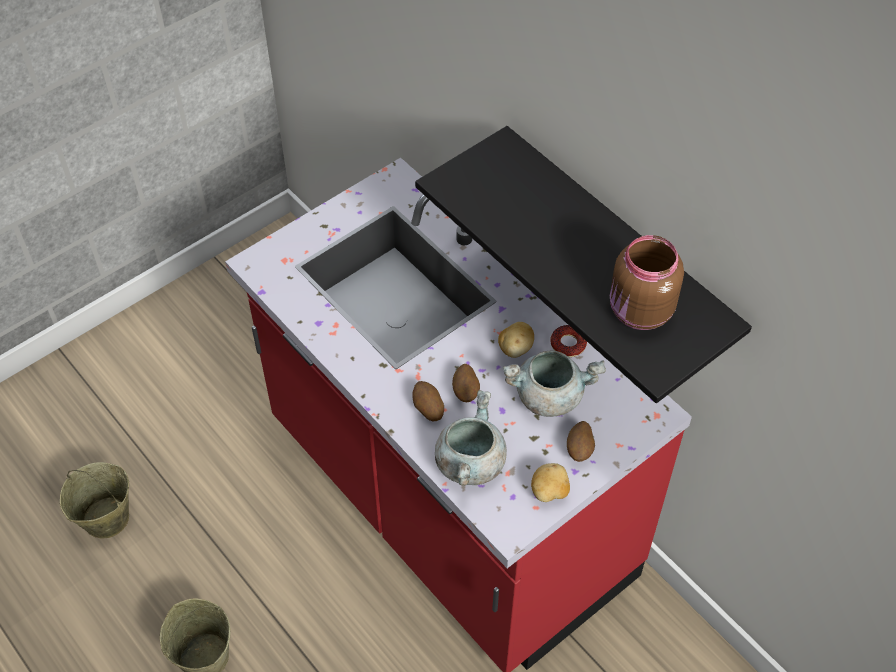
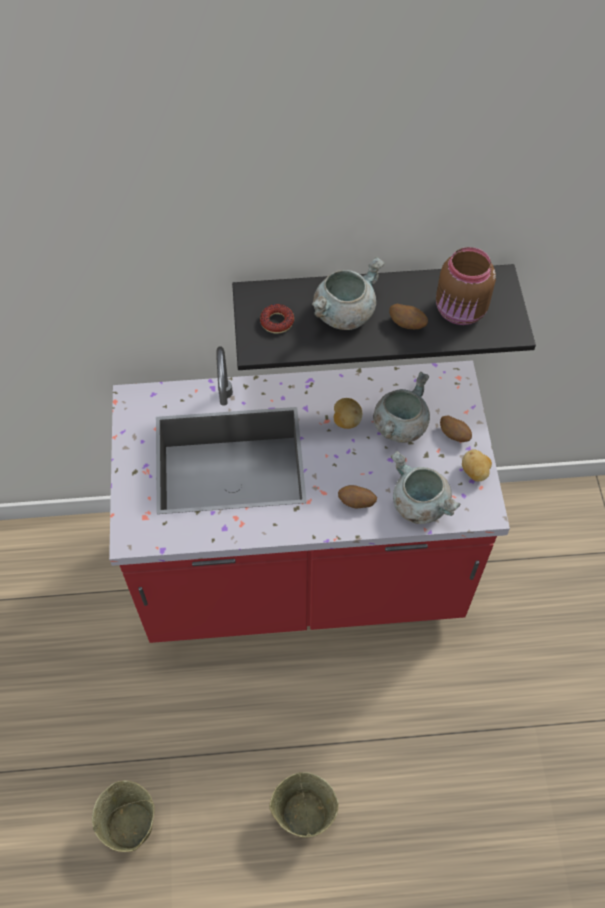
camera: 55 degrees left, 5 degrees up
(466, 391) = (359, 471): potato -> potato (407, 324)
(548, 222) = (344, 313): none -> grey cooking pot
(568, 344) = (366, 389): donut -> donut (277, 322)

